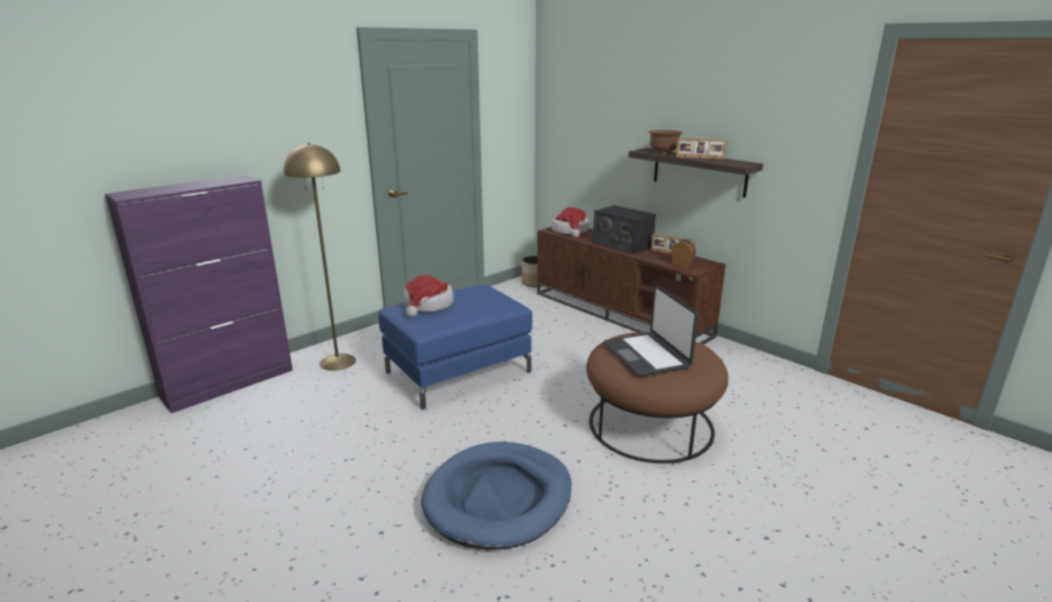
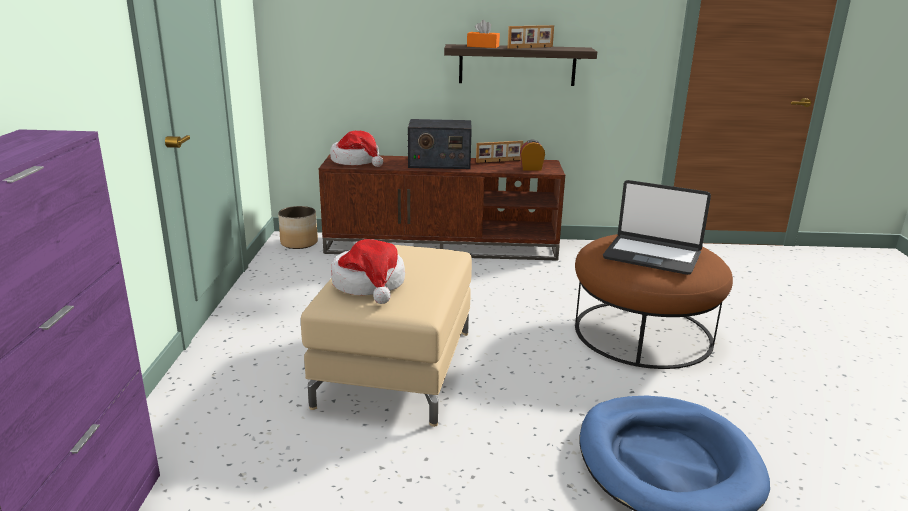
camera: 45 degrees left, 0 degrees up
(338, 362) = (213, 429): yellow floor lamp -> none
(458, 372) = (397, 368): blue ottoman -> beige ottoman
(663, 153) = (483, 46): brown bowl -> orange tissue box

